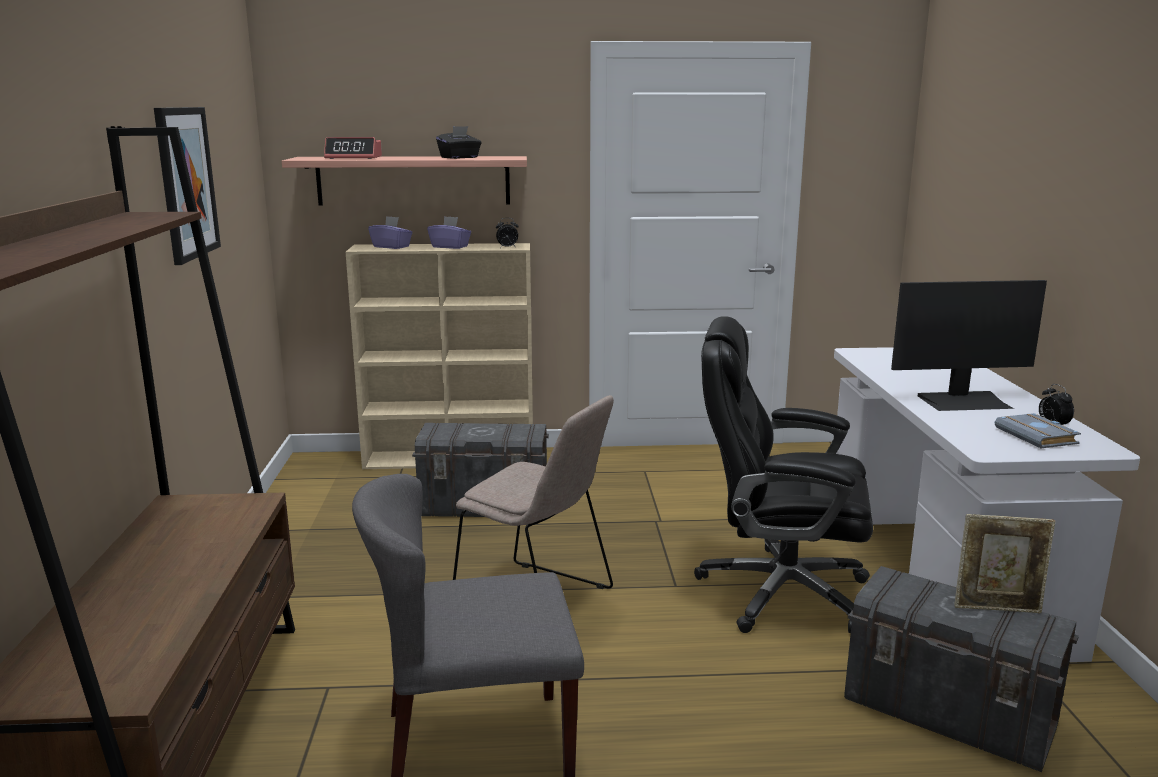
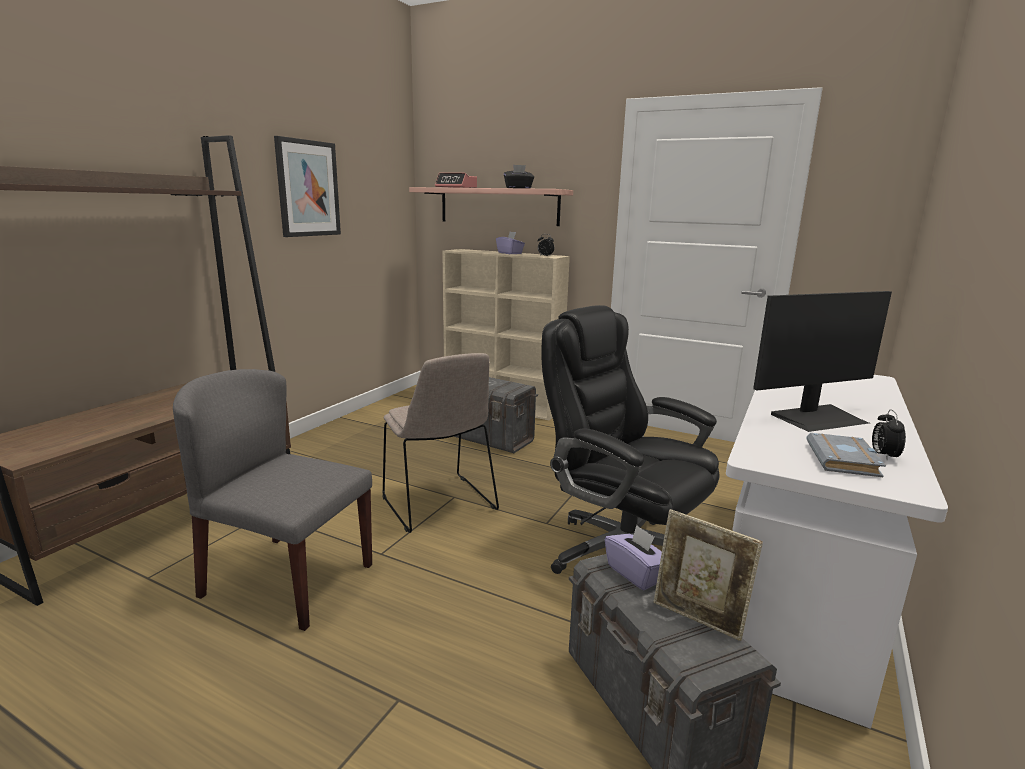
camera: 30 degrees right, 0 degrees up
(391, 247) = (475, 251): purple tissue box -> purple tissue box (636, 573)
(964, 401) = (818, 417): monitor -> monitor turned 45 degrees counterclockwise

